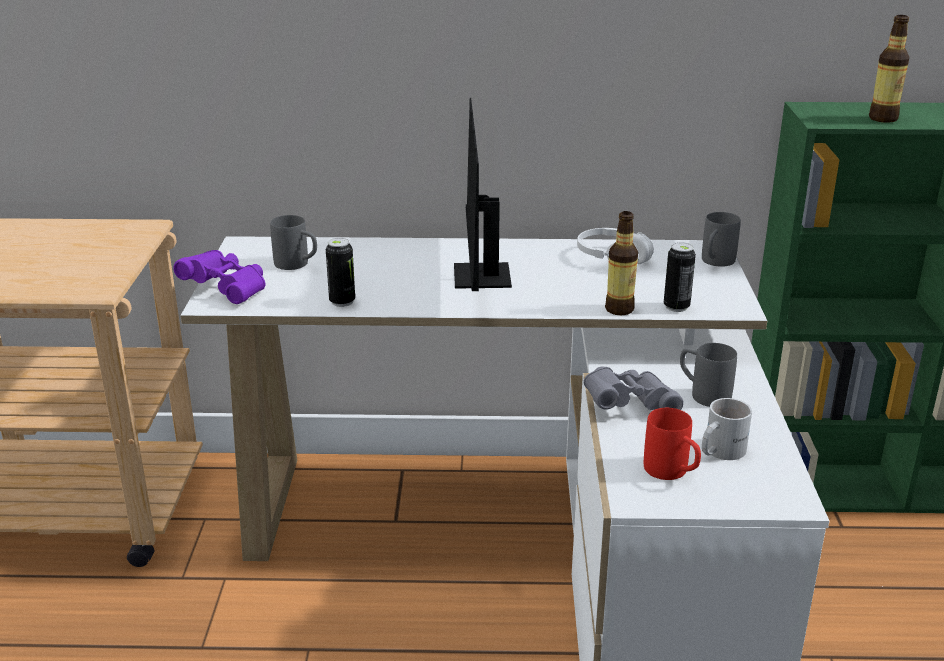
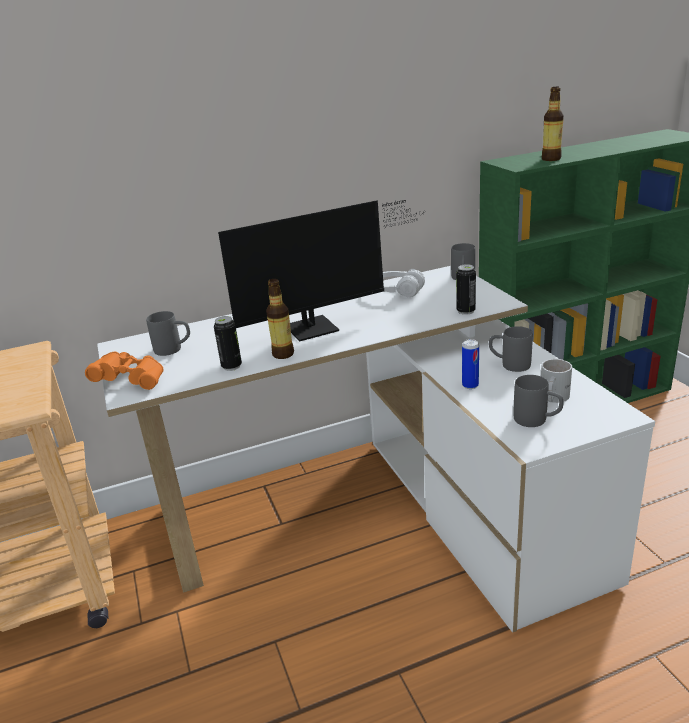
camera: 20 degrees left, 0 degrees up
(227, 290) = (131, 381): purple binoculars -> orange binoculars
(479, 280) = (319, 327): monitor -> monitor turned 90 degrees counterclockwise
(619, 309) = (431, 322): bottle -> bottle (283, 354)
(628, 405) = (470, 385): grey binoculars -> can
(672, 473) = (537, 421): red mug -> grey mug

